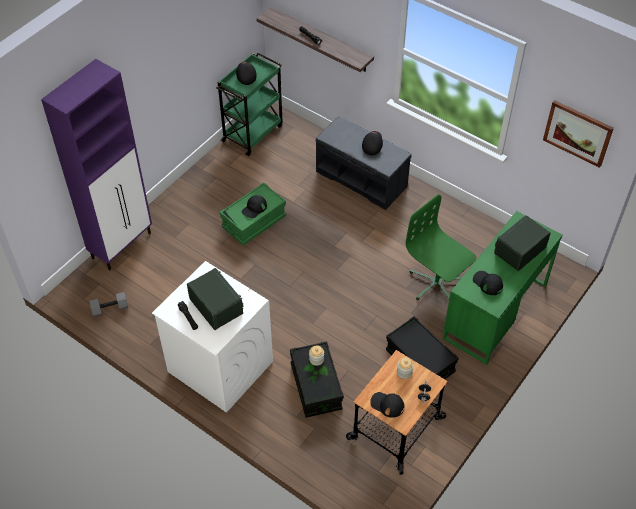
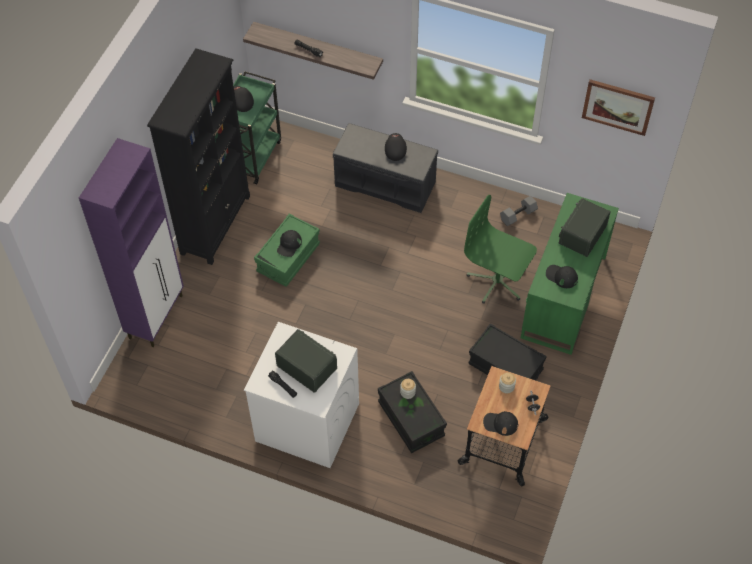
camera: 15 degrees left, 5 degrees up
(110, 309) = (169, 390): grey dumbbell -> grey dumbbell (518, 216)
(201, 181) = (215, 224): none -> black bookcase

